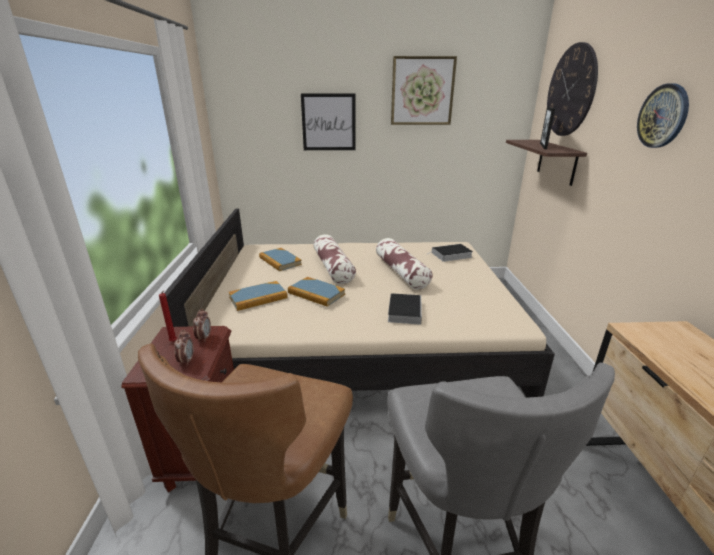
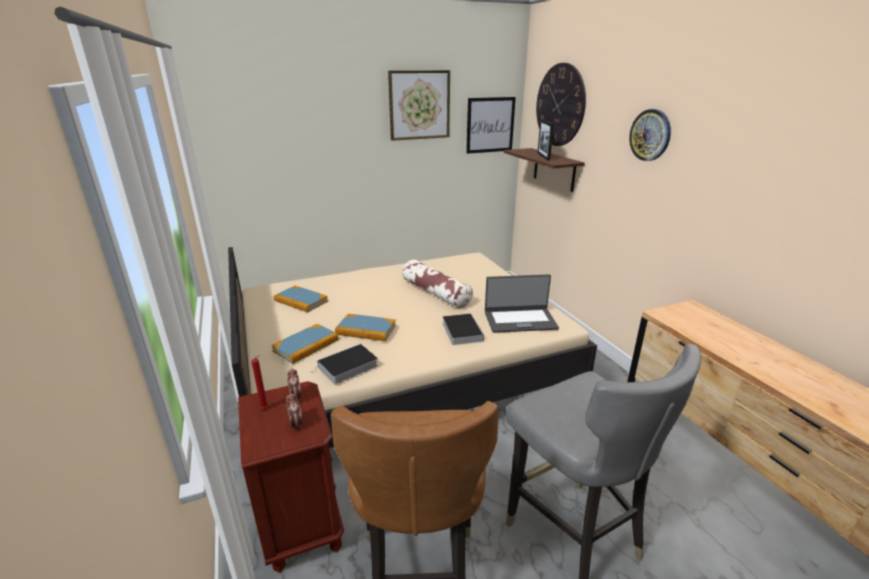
camera: 20 degrees left, 0 degrees up
(328, 122) = (325, 141): picture -> picture (490, 125)
(333, 267) = (364, 299): pillow -> none
(450, 255) = (472, 268): book -> book (347, 367)
(471, 311) = (520, 320): none -> laptop

